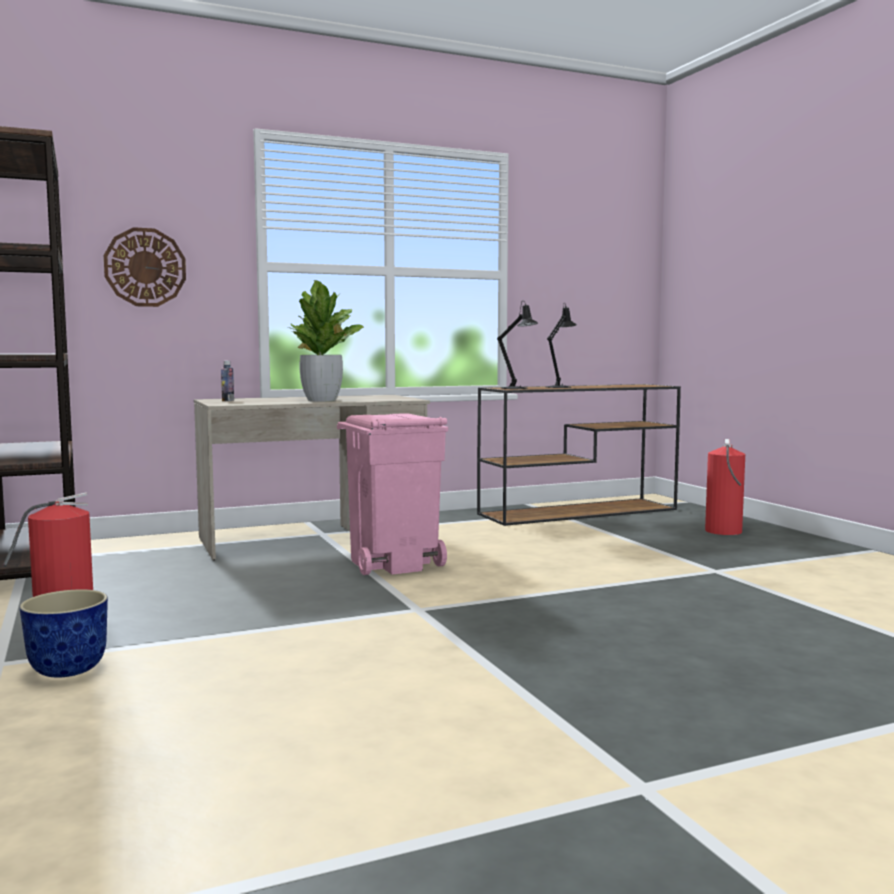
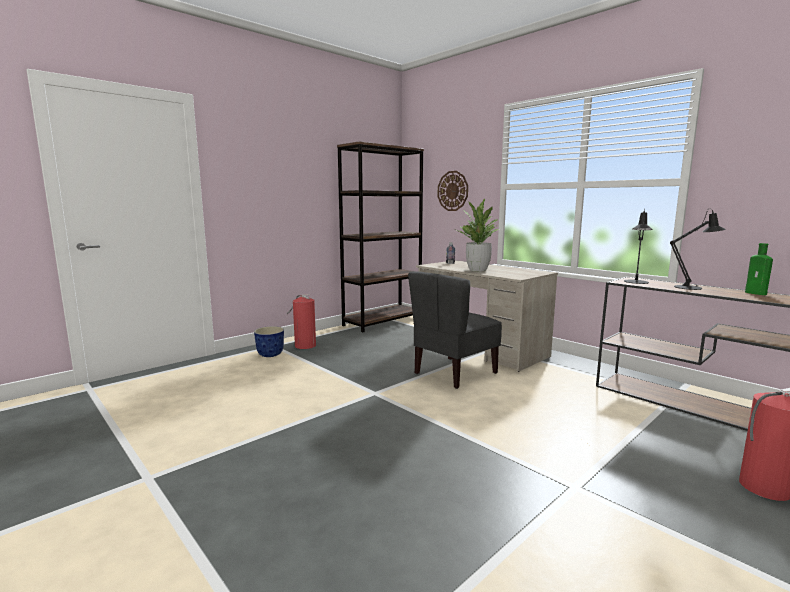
camera: 70 degrees right, 5 degrees up
(392, 563) = (454, 373): pink trash can -> grey chair
(599, 385) = (757, 293): none -> green bottle

